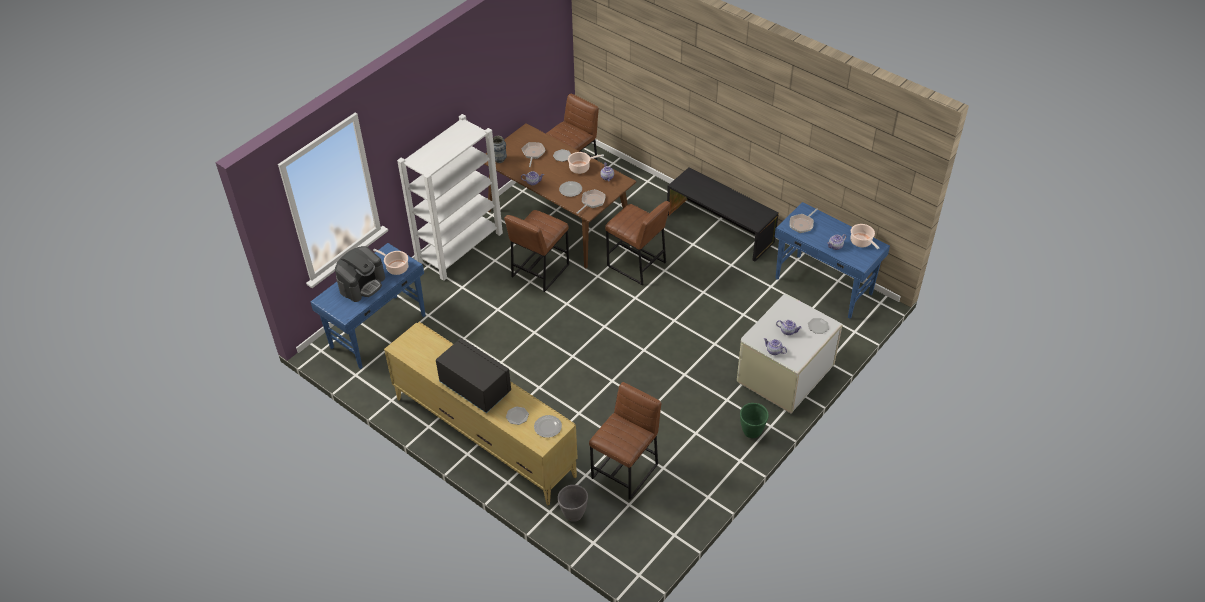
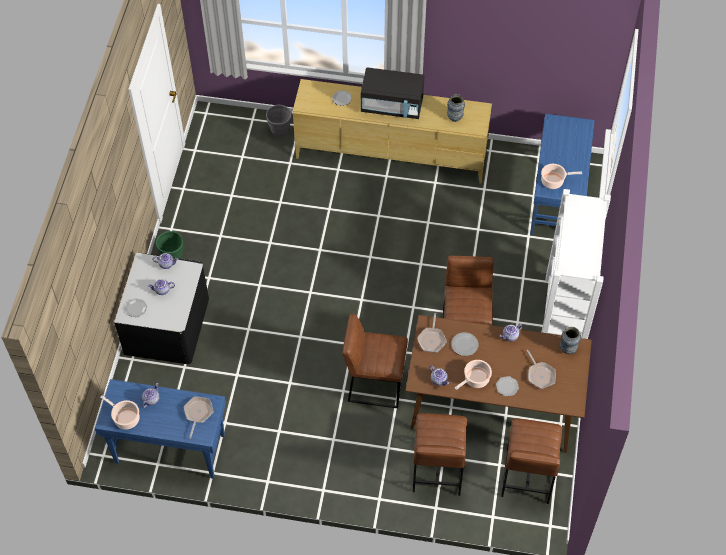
camera: 150 degrees right, 10 degrees up
(362, 284) = (567, 153): coffee machine -> none
(428, 350) = (455, 117): none -> vase
(547, 427) = (312, 100): plate -> none
(625, 470) = (260, 180): brown chair -> brown chair (437, 470)
(721, 228) = (315, 477): black bench -> none
(784, 374) = (167, 326): beige nightstand -> black nightstand

